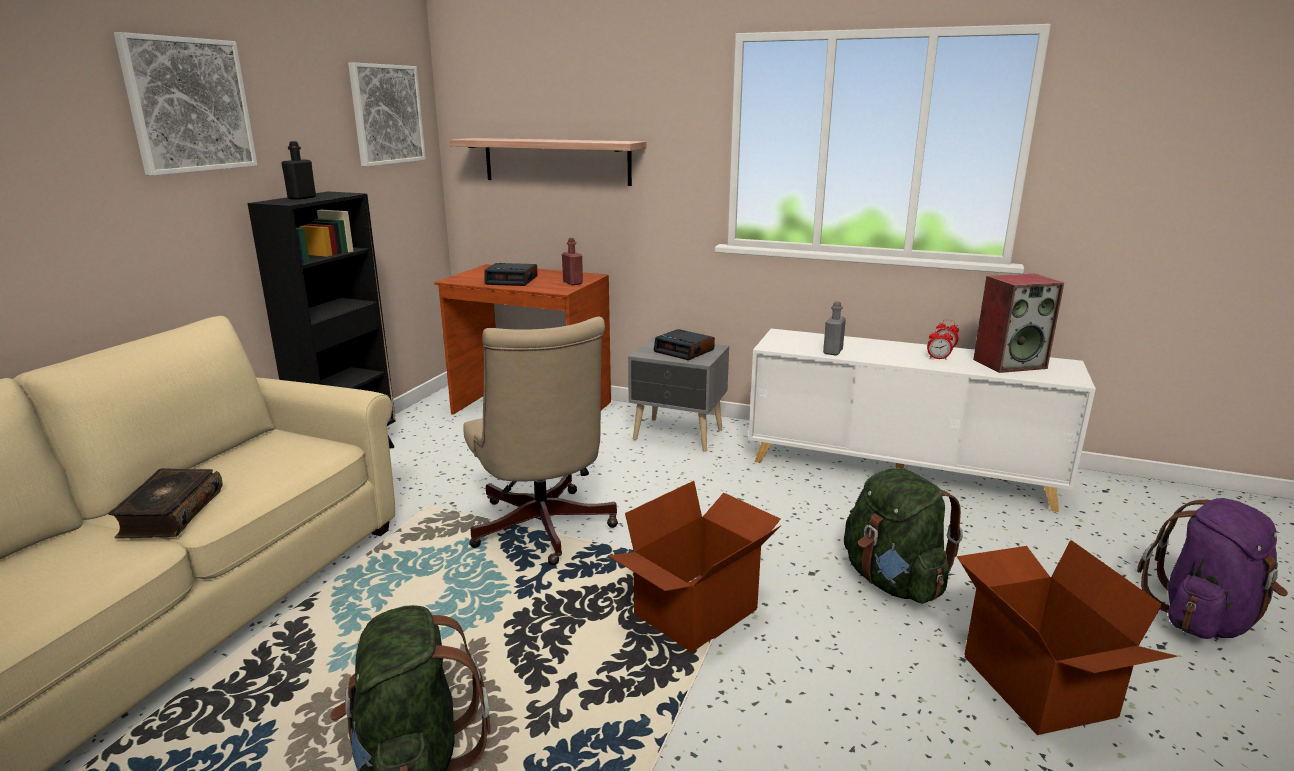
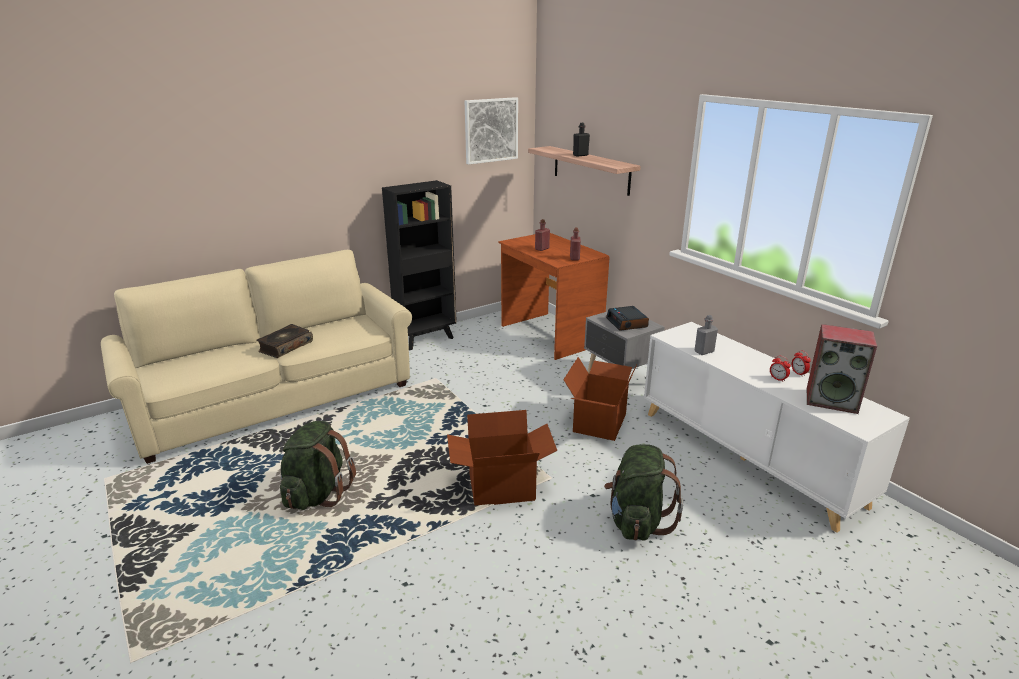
camera: 35 degrees right, 5 degrees up
(189, 105) = (355, 134): picture -> none
(302, 198) = (412, 186): black bottle -> black bottle (580, 155)
(512, 280) = (542, 249): alarm clock -> red bottle
(542, 531) = (474, 413): beige office chair -> none
(1034, 686) = (641, 615): cardboard box -> cardboard box (598, 422)
(1204, 618) = (838, 646): purple backpack -> none

